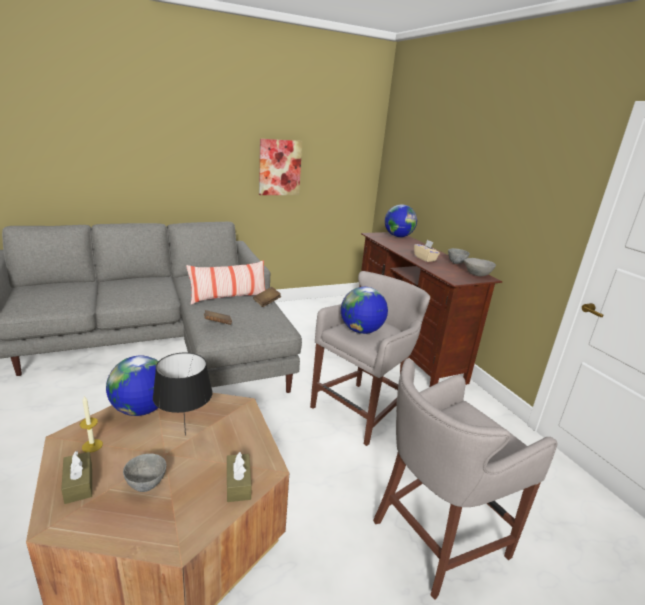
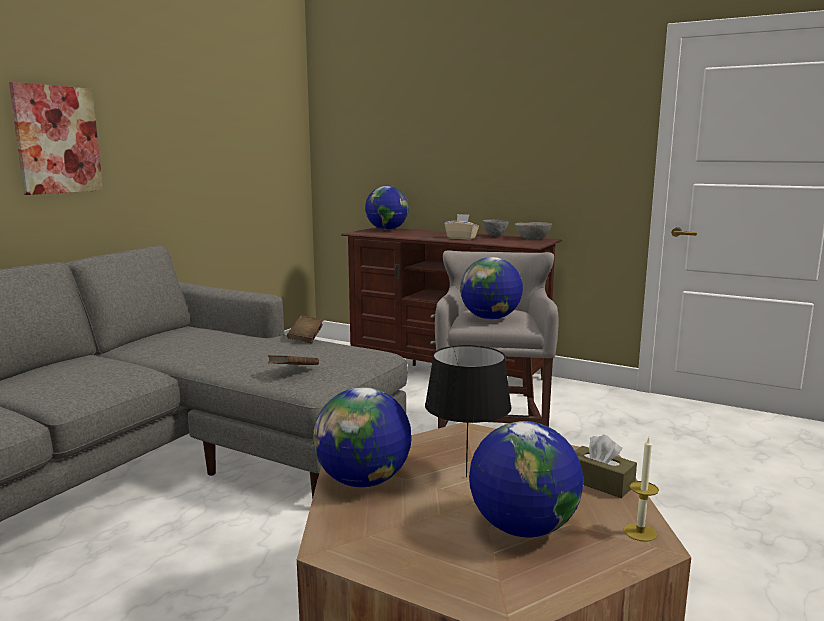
camera: 35 degrees left, 10 degrees down
(79, 484) = (450, 568): brown tissue box -> none
(92, 445) = (383, 534): candle -> candle (640, 532)
(146, 484) = (522, 528): grey bowl -> globe
(228, 298) = (245, 347): pillow -> none
(279, 167) = (198, 157): picture -> picture (57, 140)
(435, 537) = (705, 498): grey stool -> none

